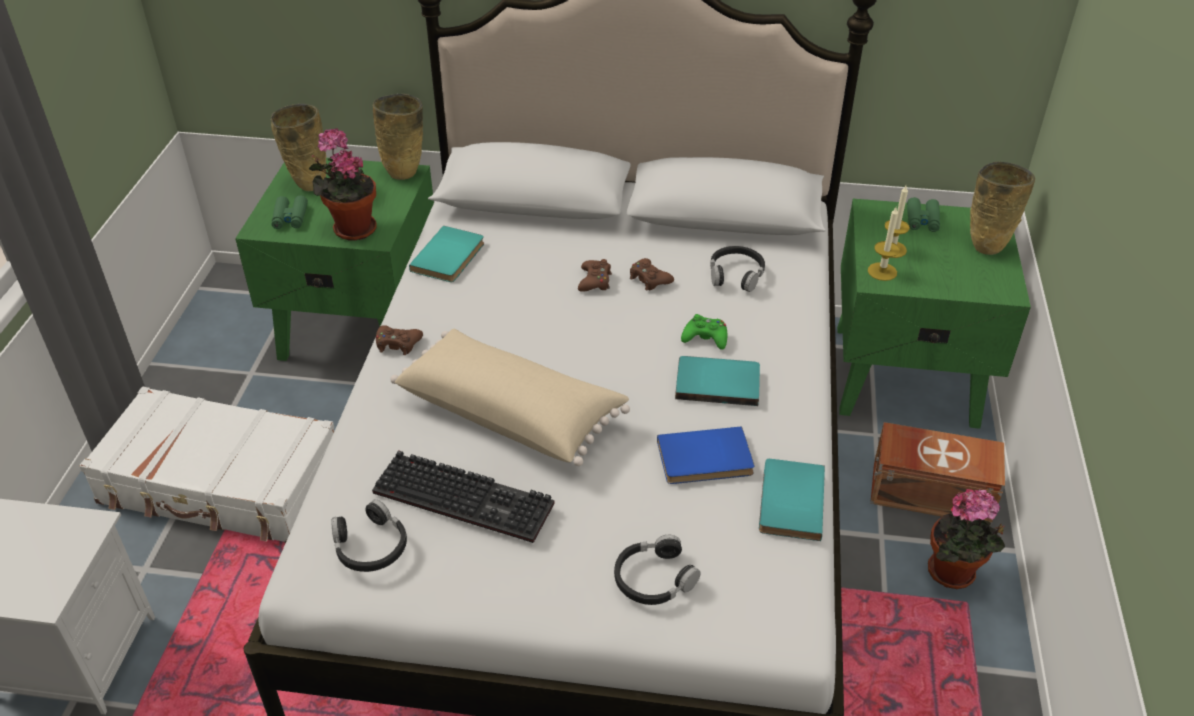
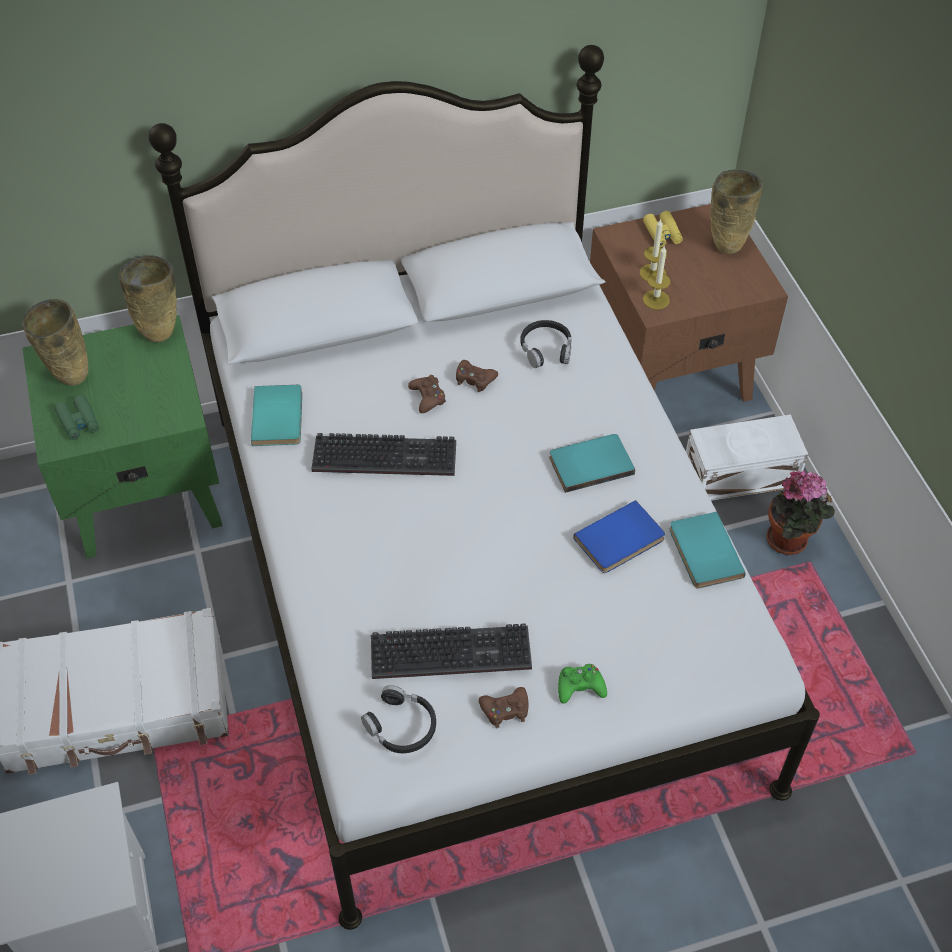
camera: 25 degrees left, 10 degrees up
(351, 228) = (150, 413): potted plant -> none
(398, 344) = (292, 526): brown game controller -> brown game controller (505, 710)
(511, 412) = (437, 556): beige pillow -> none
(524, 314) = (387, 455): none -> keyboard
(653, 579) = (640, 661): black headphones -> none
(705, 337) = (556, 423): green game controller -> green game controller (580, 687)
(907, 375) = (672, 368): green nightstand -> brown nightstand
(922, 220) = (662, 234): green binoculars -> yellow binoculars
(929, 491) = (738, 473): brown storage box -> white storage box

